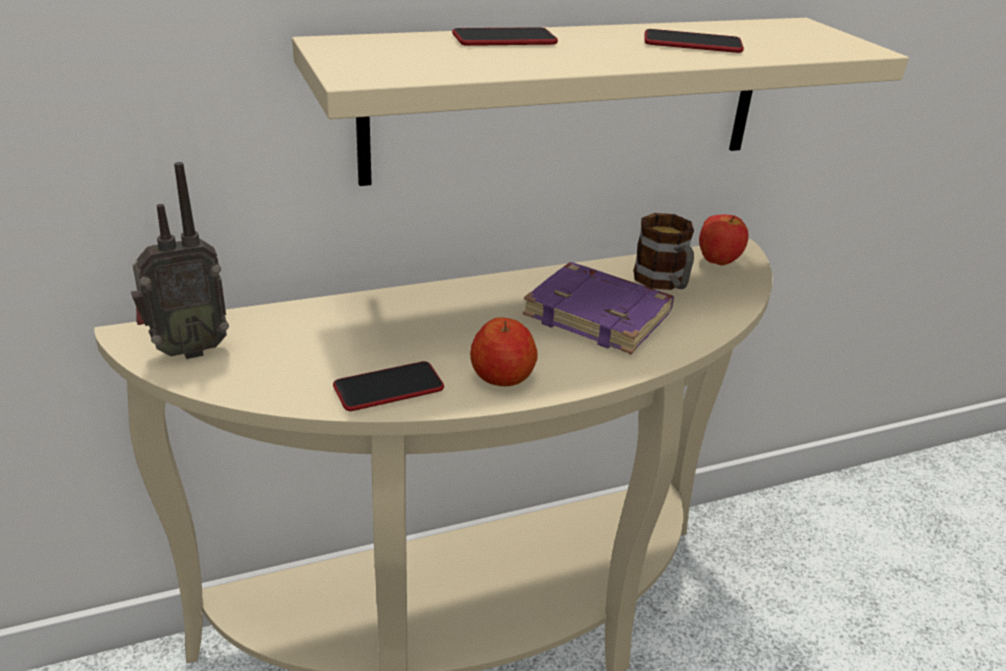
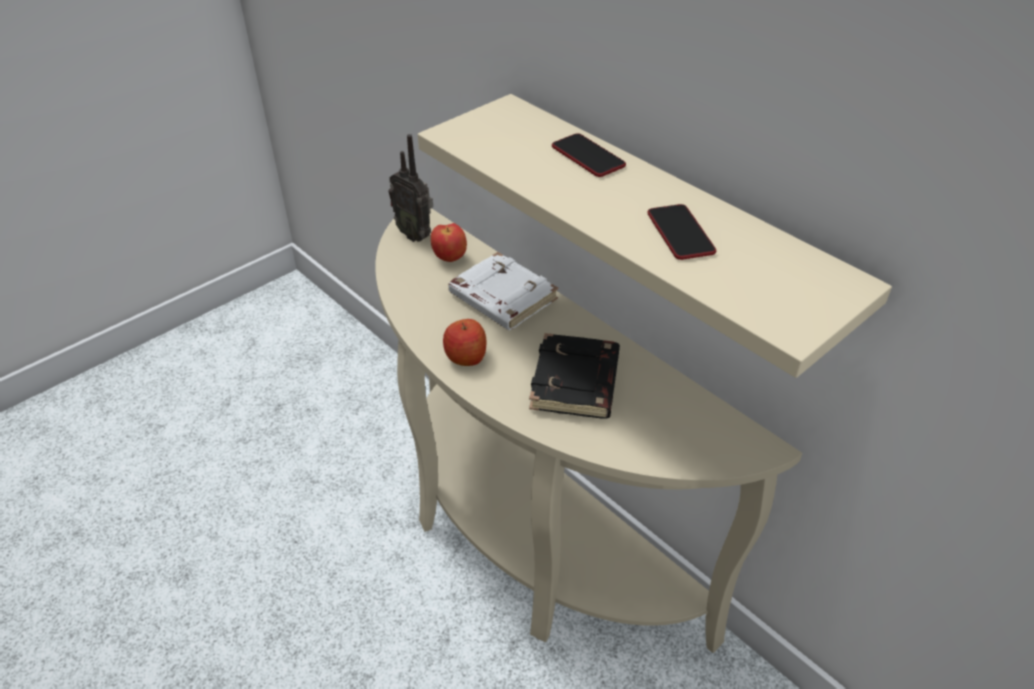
camera: 70 degrees right, 10 degrees up
(388, 388) = (424, 315): phone -> none
(405, 320) = (501, 298): none -> white book
(600, 315) = (576, 383): purple book -> black book
(664, 282) = (658, 408): mug -> none
(718, 262) = (727, 436): apple -> apple (450, 258)

